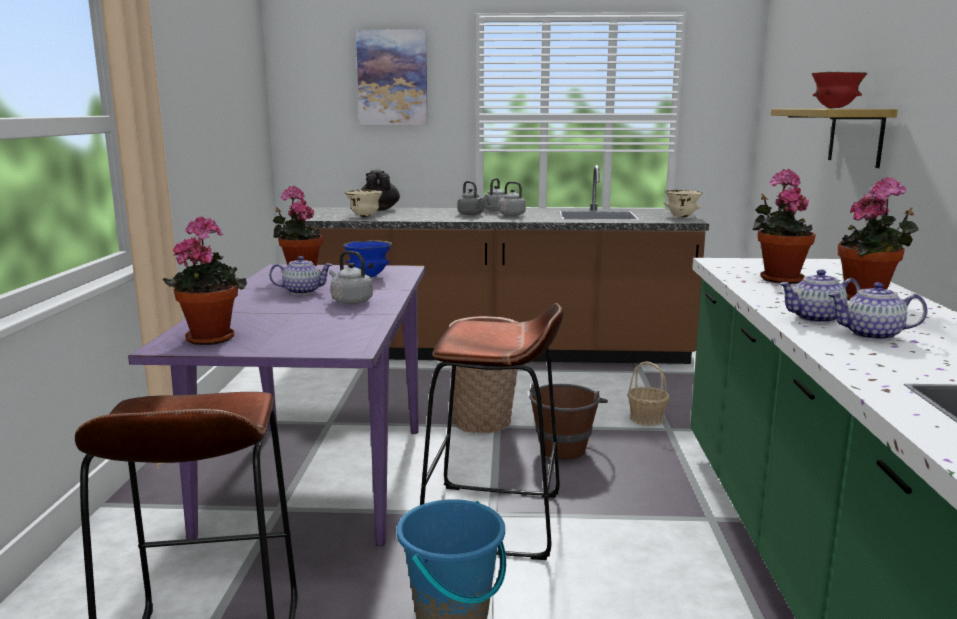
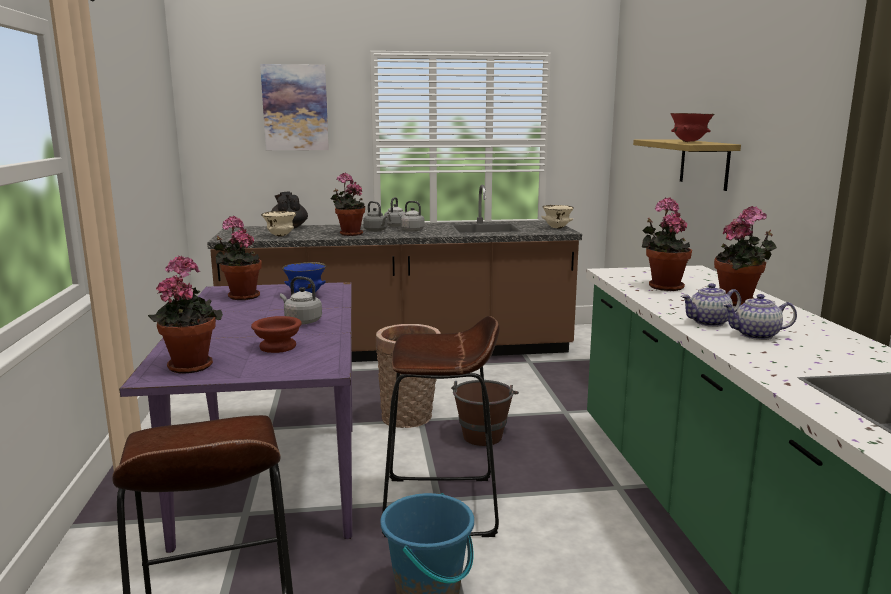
camera: 10 degrees left, 0 degrees up
(302, 291) = (252, 313): teapot -> none
(309, 325) = (276, 347): none -> brown bowl
(439, 217) = (349, 234): none -> potted plant
(646, 419) = (545, 404): basket -> none

